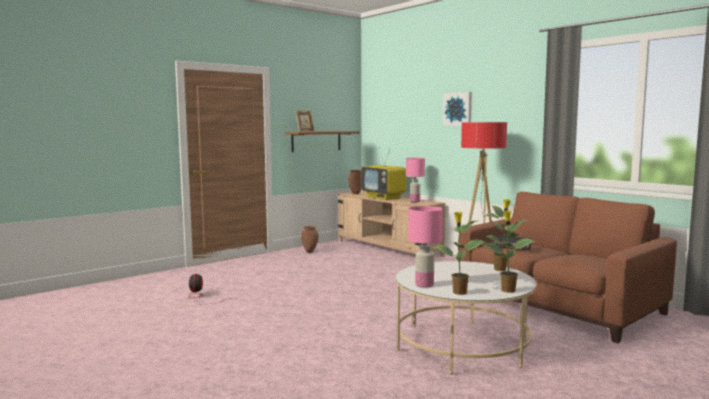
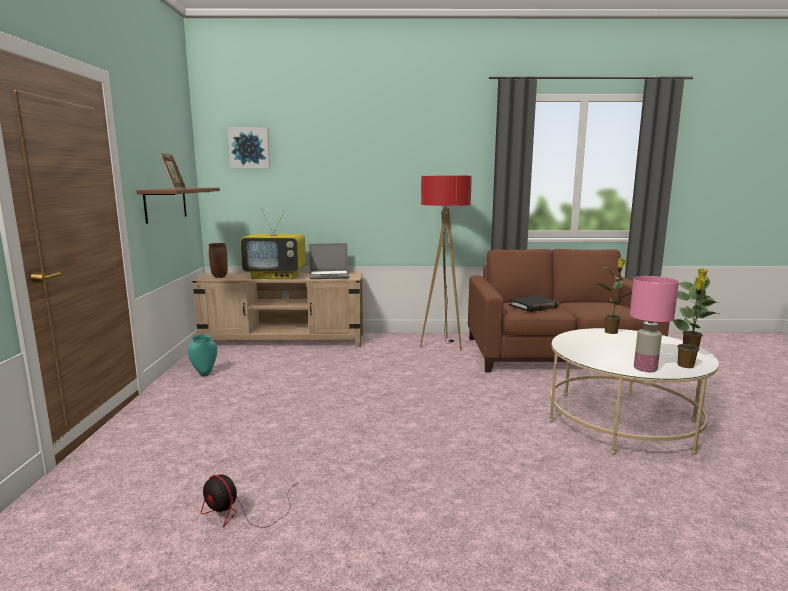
camera: 50 degrees left, 5 degrees up
(309, 252) = (204, 374): brown vase -> turquoise vase
(415, 201) = (329, 276): pink table lamp -> laptop
(458, 109) = (373, 159): picture -> picture (250, 148)

